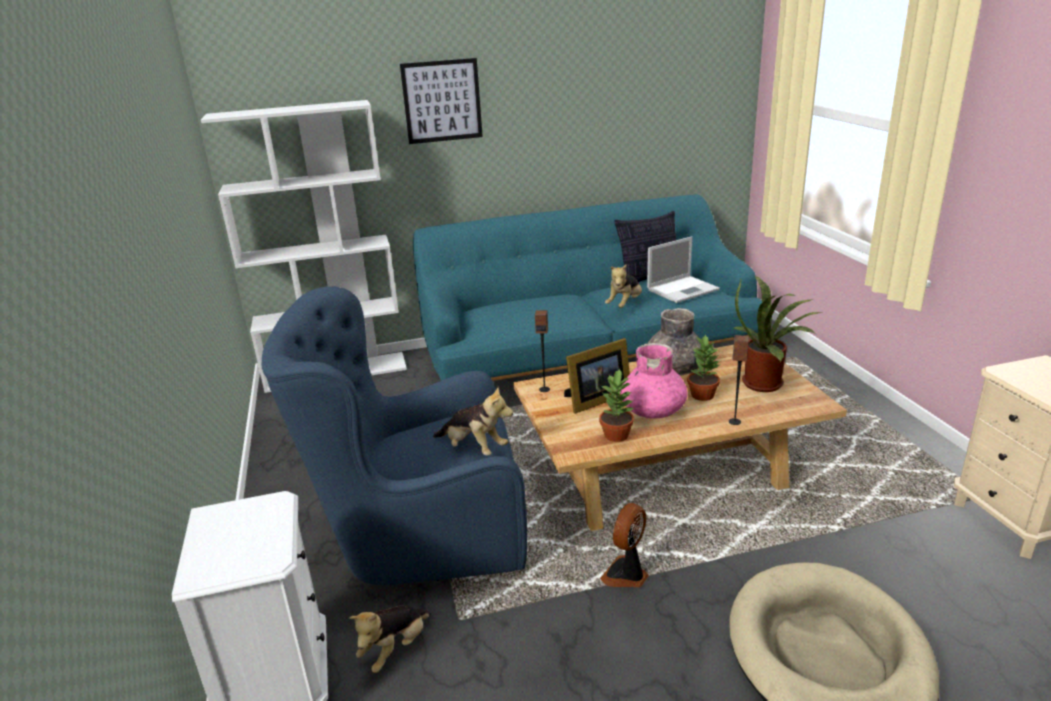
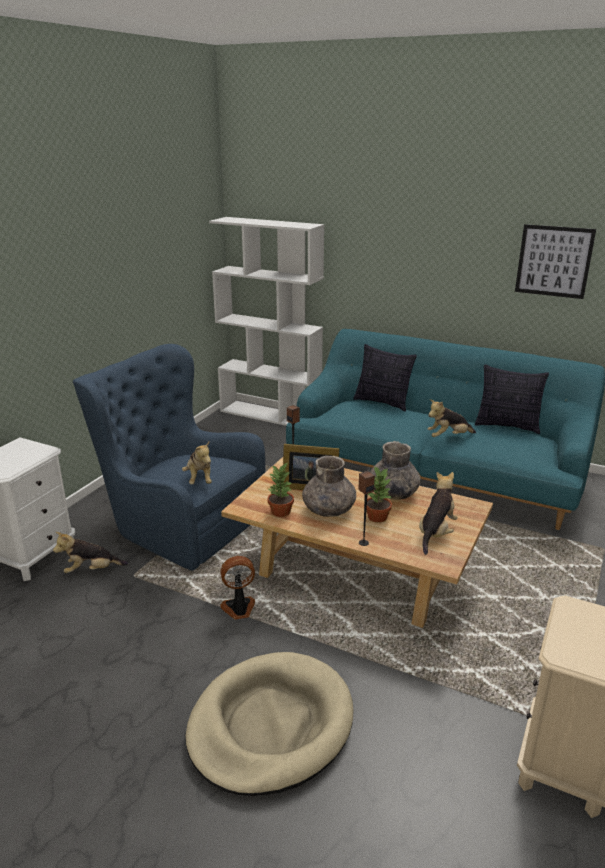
camera: 40 degrees right, 0 degrees up
(442, 101) = (380, 234): picture -> picture (554, 261)
(511, 298) = (382, 403): none -> pillow
(653, 410) = (329, 510): pink vase -> grey vase
(683, 289) = (515, 444): laptop -> none
(767, 384) = (436, 533): potted plant -> plush toy

